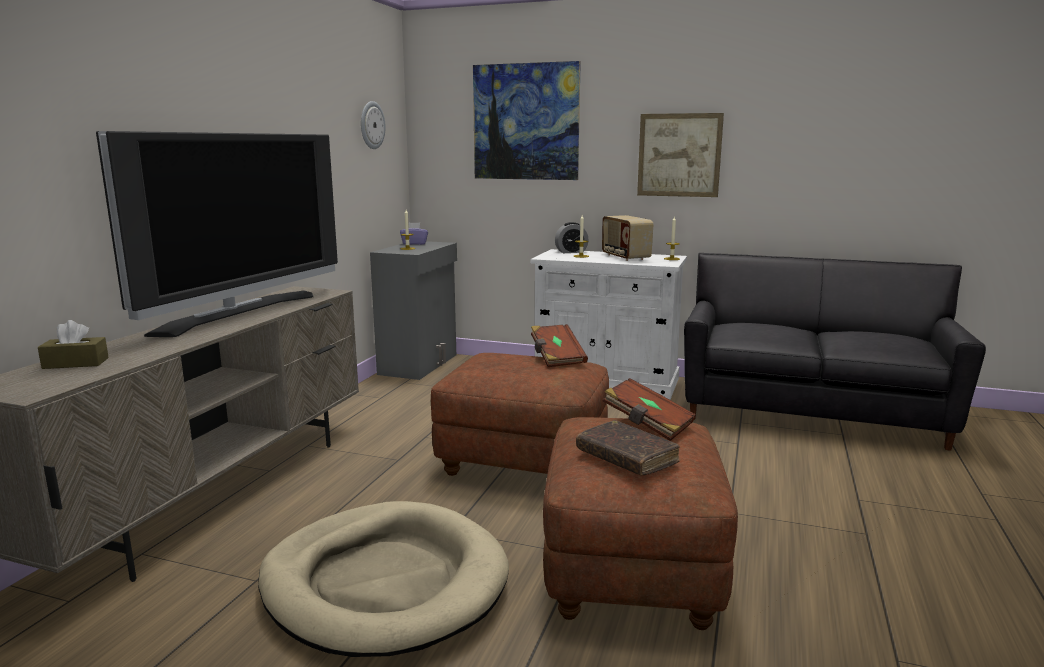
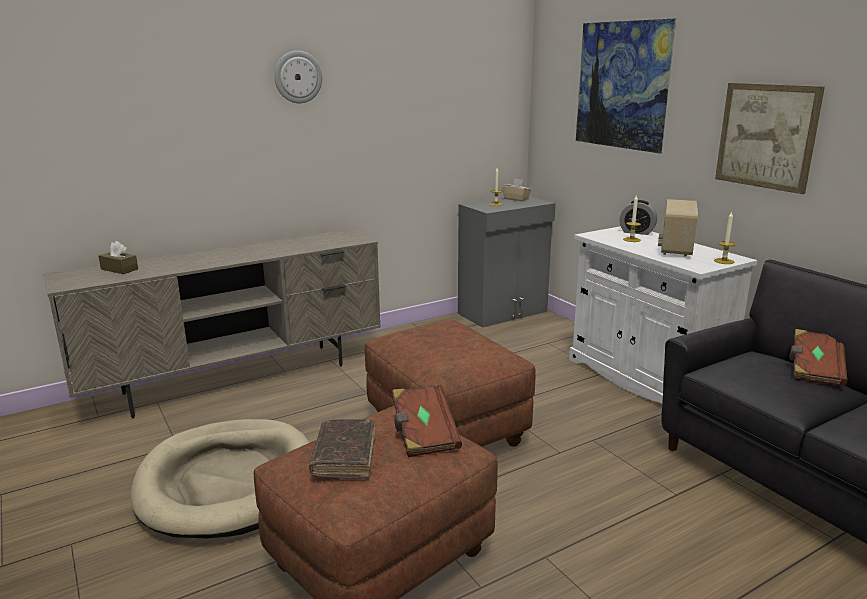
camera: 40 degrees right, 5 degrees up
(239, 312) = (268, 248): television -> none
(371, 125) = (475, 86): wall clock -> wall clock (298, 77)
(414, 243) = (516, 199): purple tissue box -> beige tissue box
(556, 358) = (489, 343): brown book -> brown book (814, 370)

